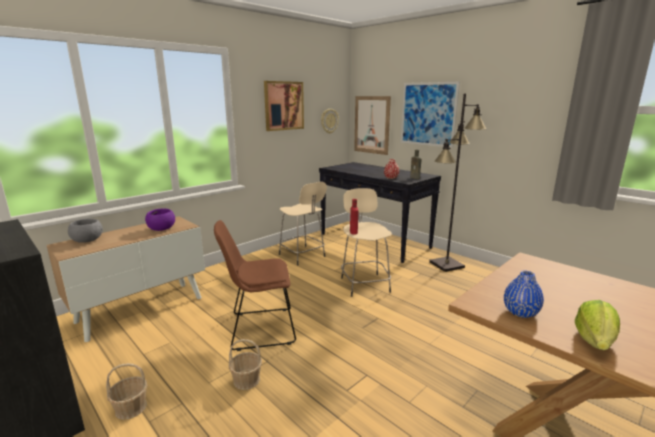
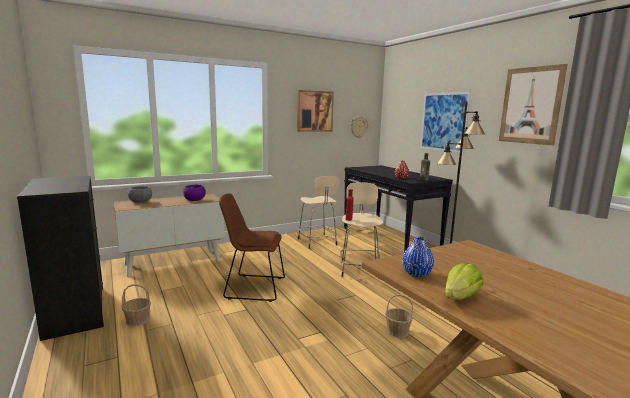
camera: 15 degrees right, 5 degrees down
(246, 380) = (224, 318): basket -> basket (397, 331)
(371, 125) = (397, 131): picture -> picture (530, 105)

